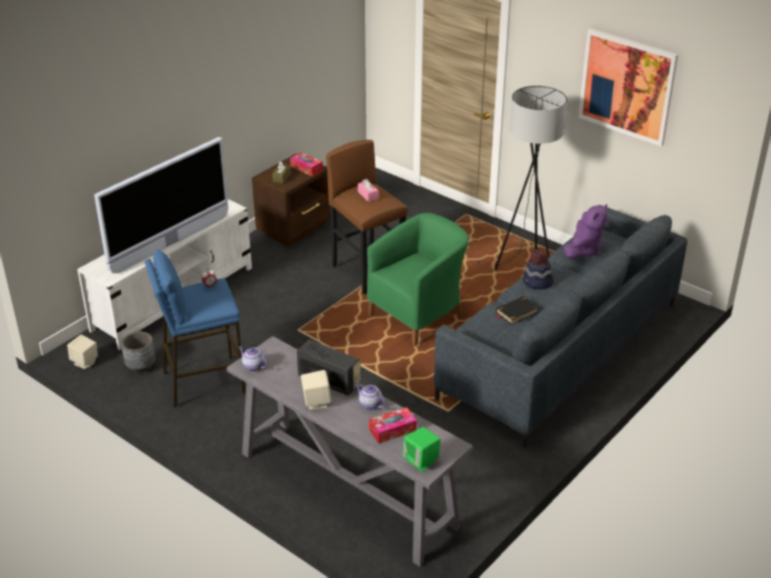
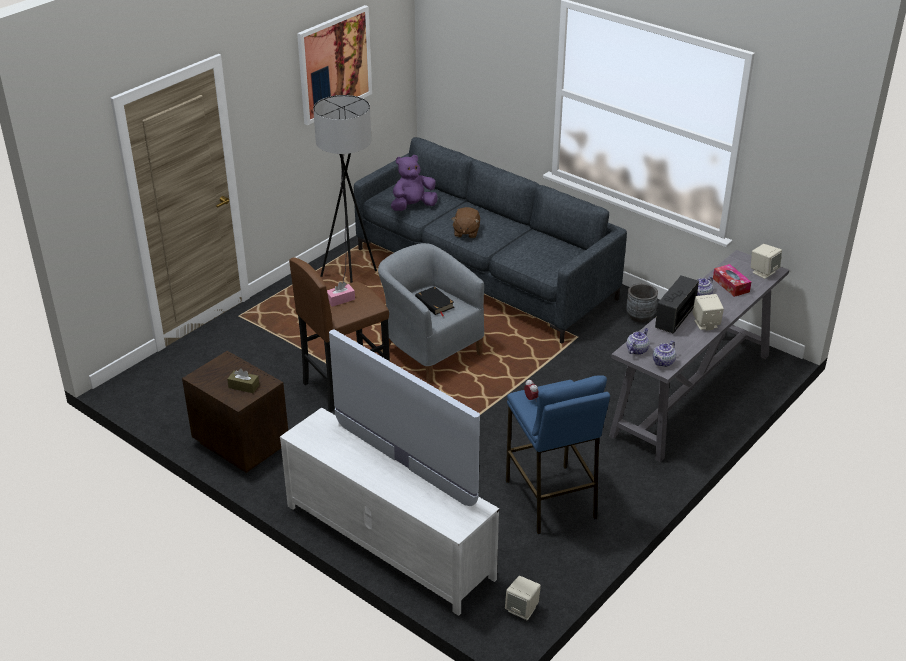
camera: 90 degrees left, 0 degrees up
(141, 366) = (526, 555): grey planter -> grey planter (640, 316)
(276, 351) = (637, 350): none -> teapot
(306, 168) = (225, 367): tissue box -> none
(419, 315) = (429, 351): green armchair -> grey armchair
(421, 461) = (763, 272): green speaker -> beige speaker
(516, 312) = (515, 244): black book -> black book (434, 303)
(537, 282) = (466, 232): hat -> brown plush toy
(583, 250) = (413, 206): purple plush toy -> purple plush toy turned 60 degrees counterclockwise

